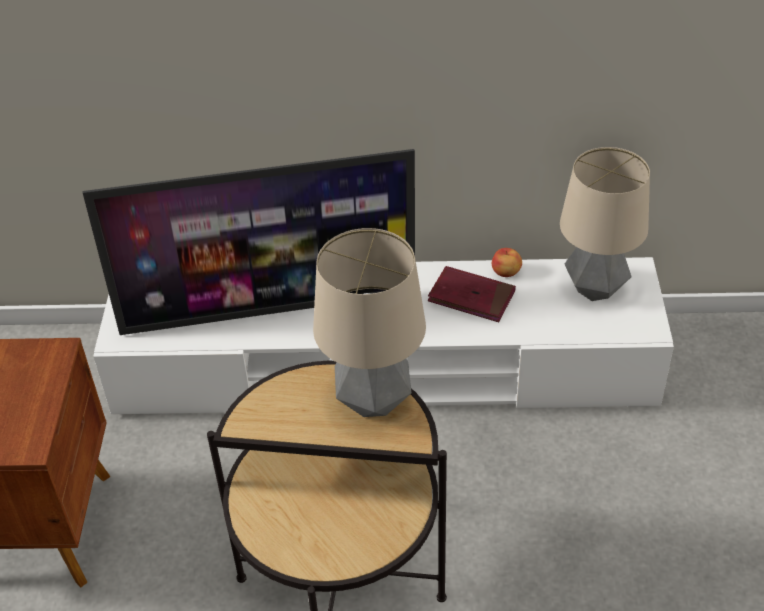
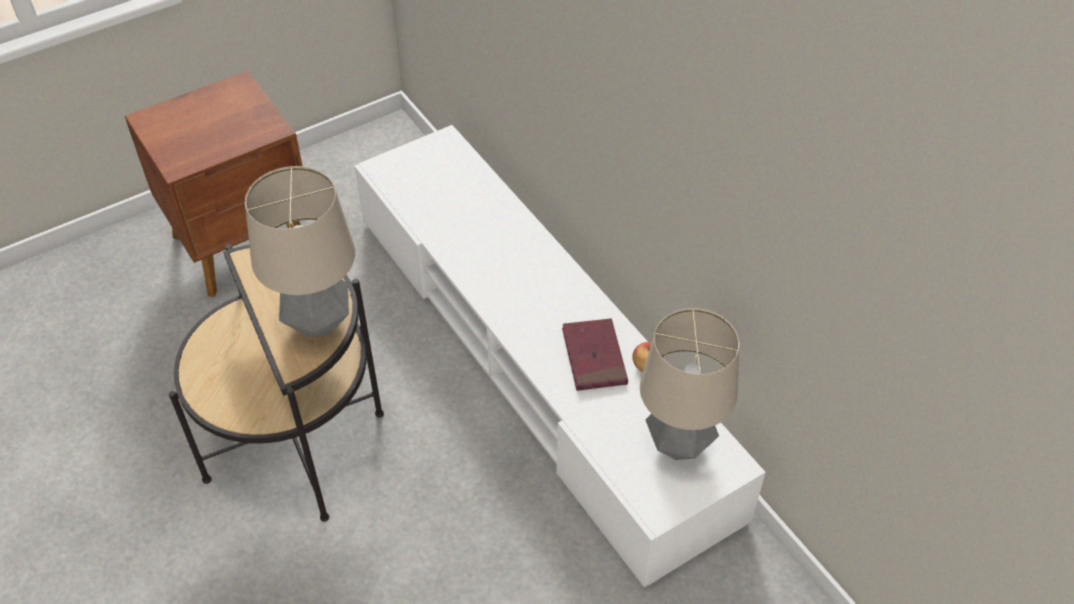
camera: 55 degrees right, 5 degrees up
(269, 310) = (475, 235): television -> none

